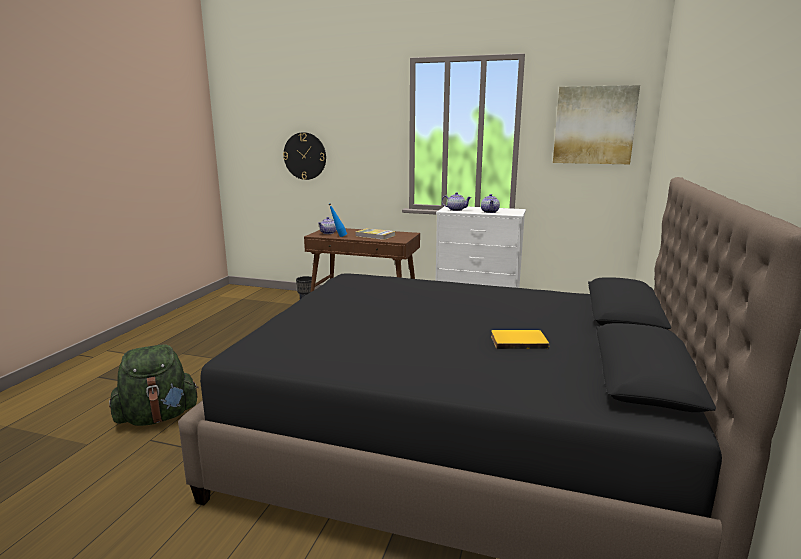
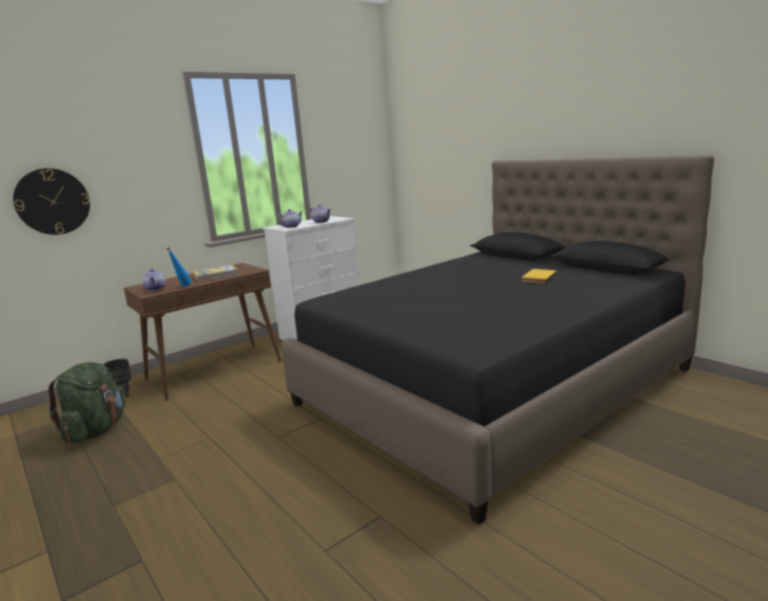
camera: 55 degrees left, 0 degrees up
(158, 417) = (275, 540): green backpack -> green backpack (96, 431)
(594, 125) = (354, 137): picture -> none

